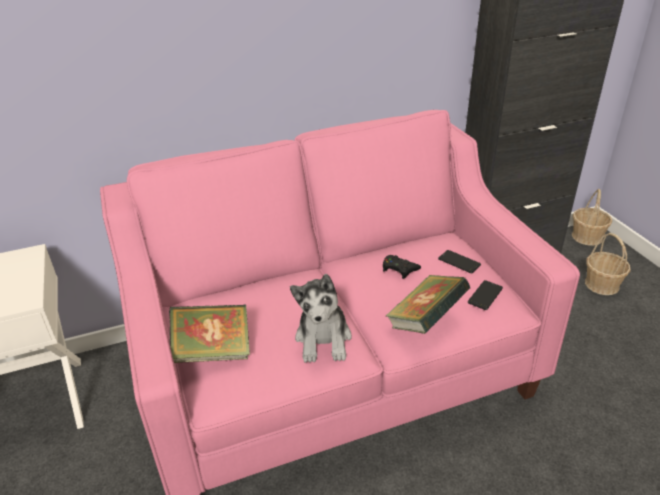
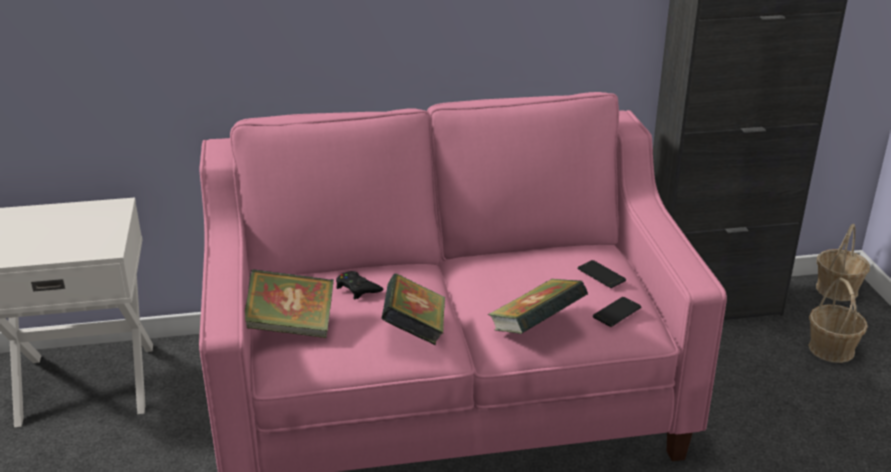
camera: 10 degrees right, 5 degrees down
(323, 339) = (415, 331): plush toy -> book
(399, 269) = (526, 273): black game controller -> black game controller (357, 289)

